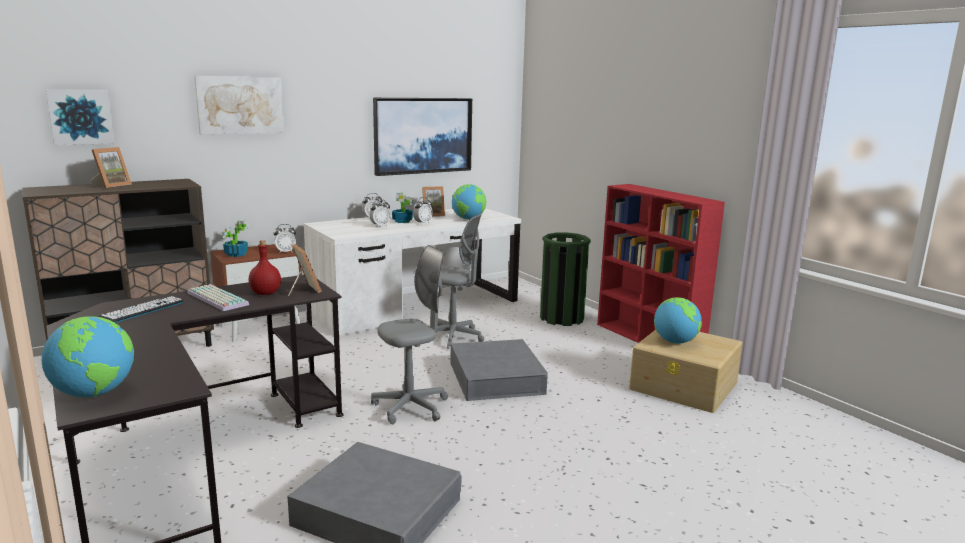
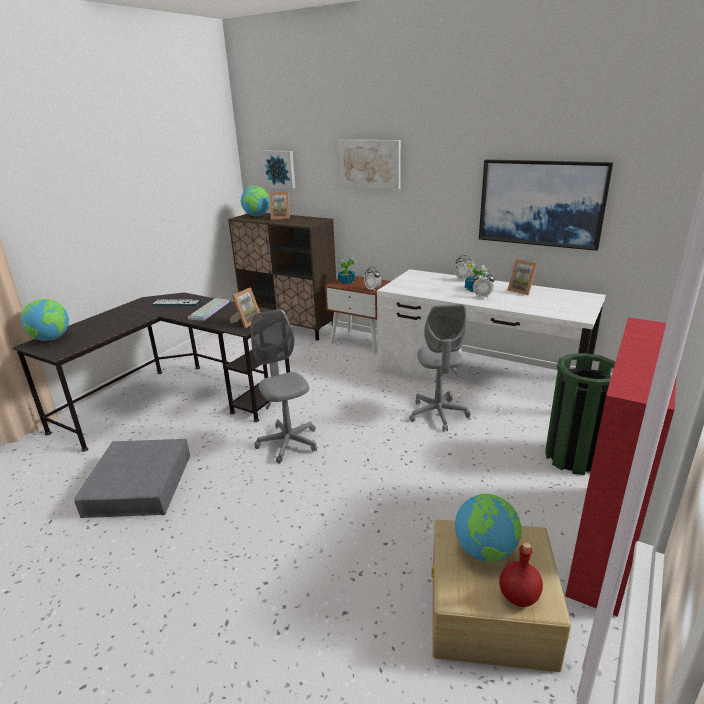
camera: 65 degrees right, 10 degrees up
(266, 293) = (230, 316): red bottle -> red bottle (519, 597)
(380, 226) = (443, 288): alarm clock -> none
(410, 407) = (288, 443): grey office chair -> grey office chair turned 150 degrees counterclockwise
(469, 219) = (536, 306): globe -> globe (257, 216)
(496, 378) = (376, 465): grey storage box -> none

